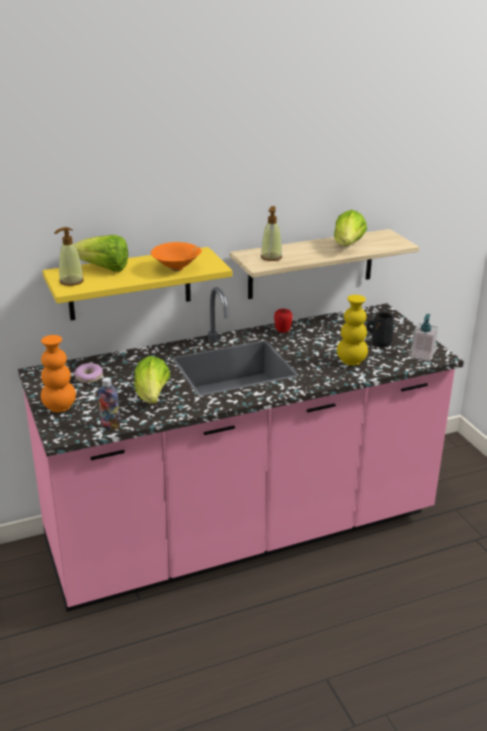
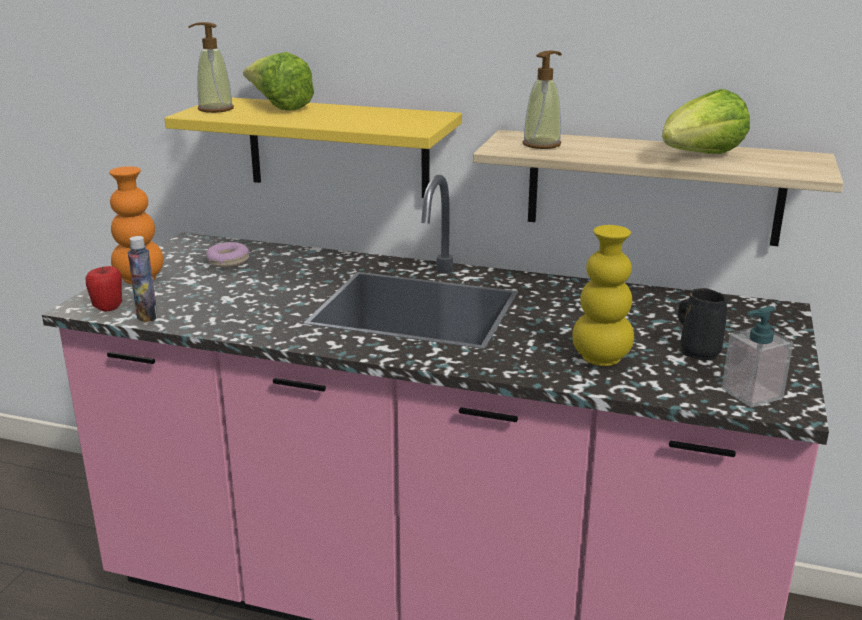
camera: 40 degrees right, 5 degrees down
(152, 397) = (250, 304): lettuce -> none
(178, 269) = (362, 122): orange bowl -> none
(282, 331) = (562, 288): apple -> apple (108, 308)

